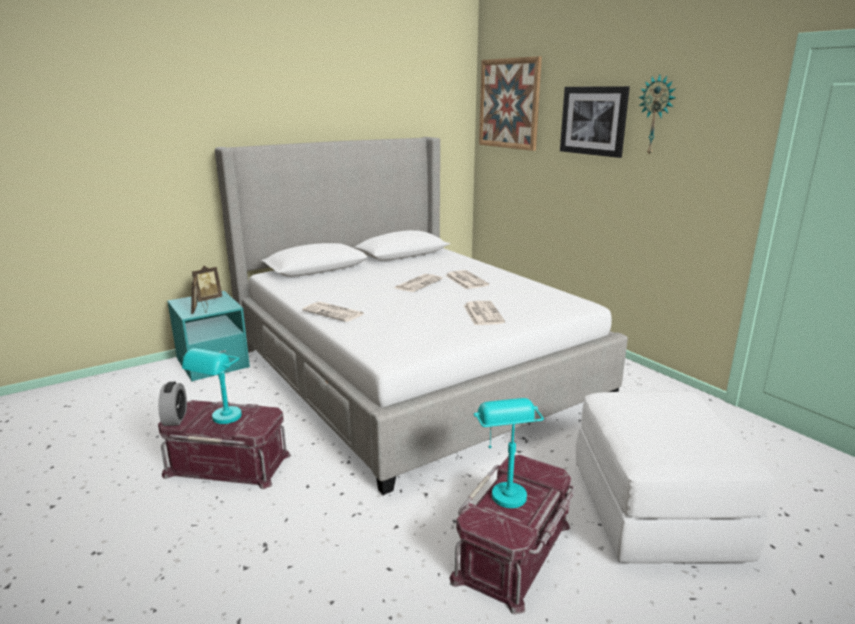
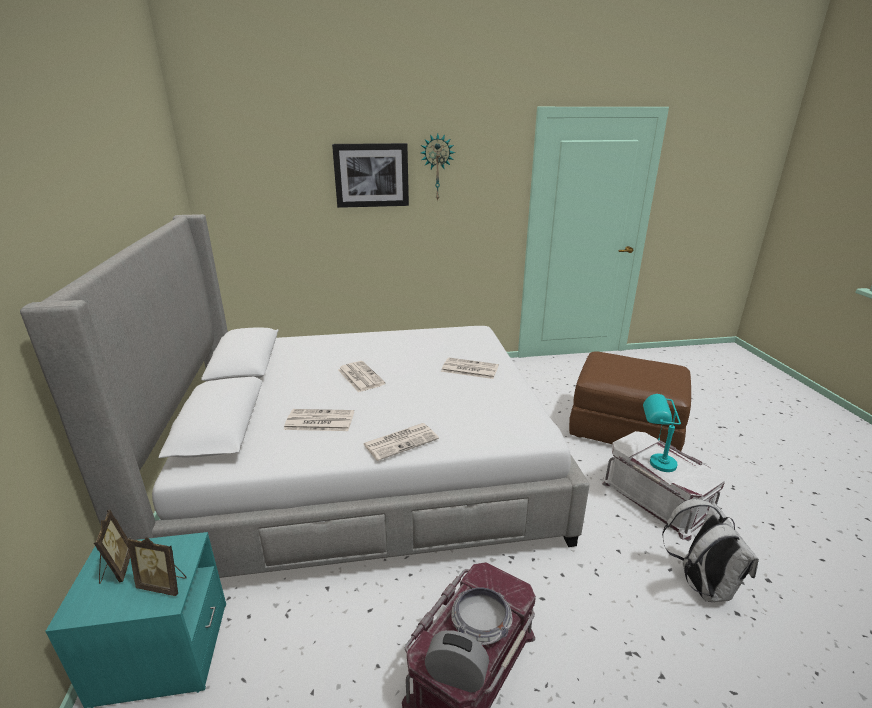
camera: 65 degrees left, 5 degrees up
(221, 421) = (481, 625): turquoise table lamp -> bowl
(378, 595) = (700, 584): none -> white backpack
(465, 280) = (375, 354): newspaper -> newspaper (318, 421)
(509, 103) = (246, 163): picture -> none
(514, 552) = (657, 498): red storage box -> white storage box
(657, 512) = (625, 428): white ottoman -> brown ottoman

